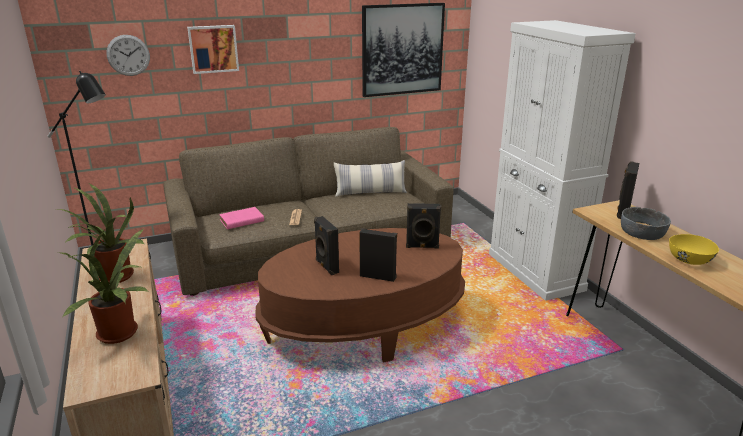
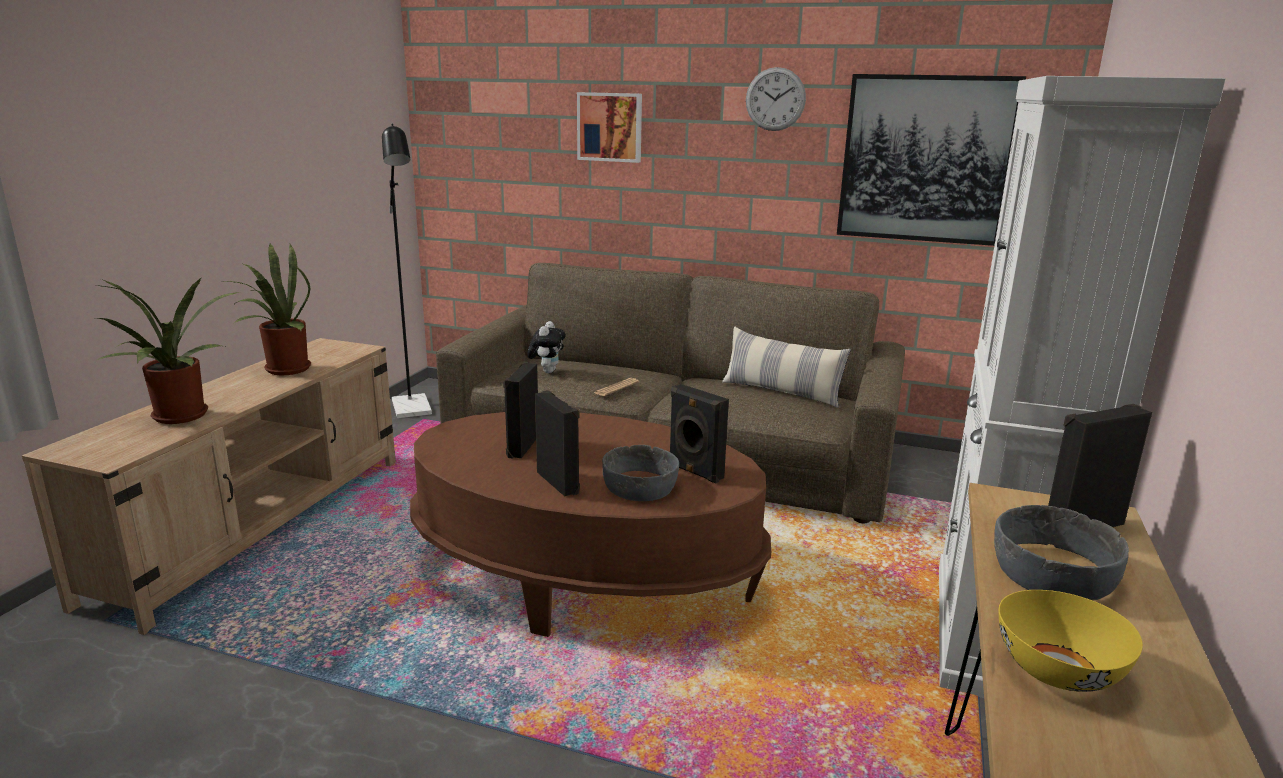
camera: 40 degrees right, 5 degrees down
(128, 55) = (506, 125): wall clock -> wall clock (775, 99)
(240, 221) = (547, 371): pink book -> plush toy
(414, 263) = (640, 487): none -> grey bowl

